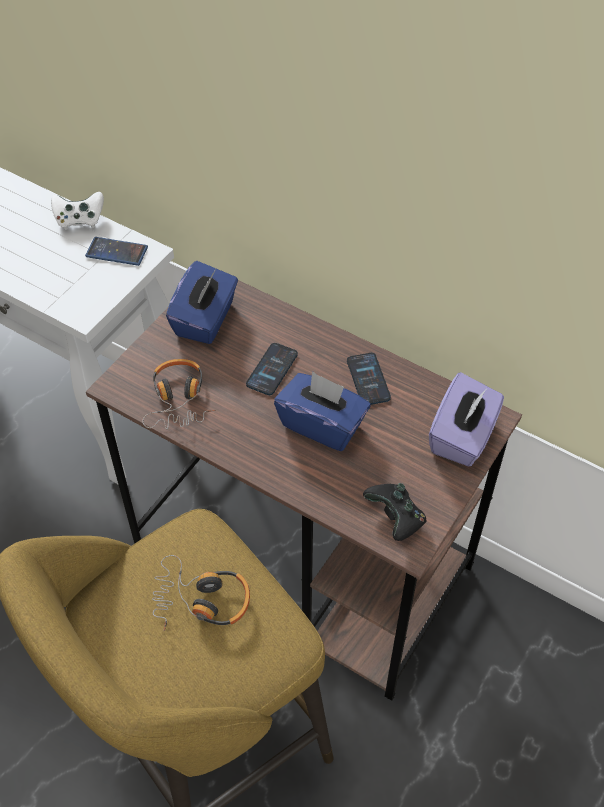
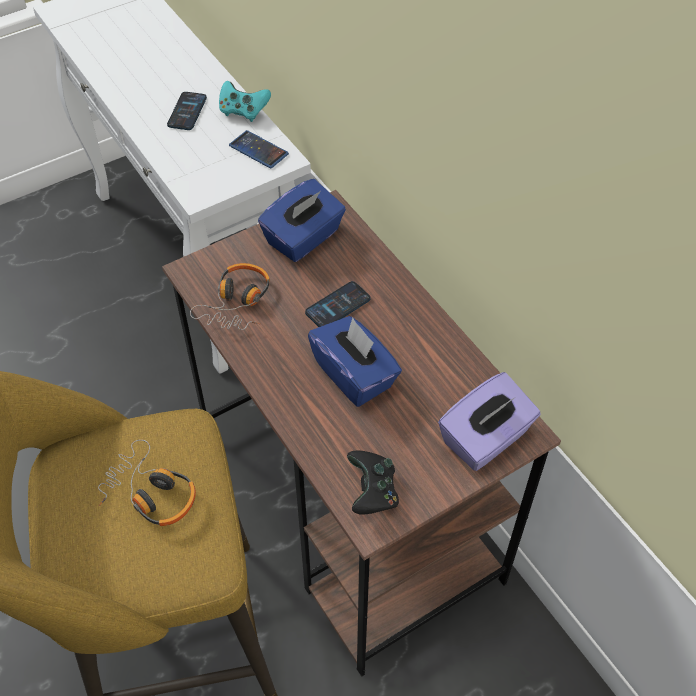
camera: 25 degrees right, 0 degrees up
(79, 220) = (243, 111): white game controller -> turquoise game controller
(368, 379) = (424, 348): phone -> phone (187, 112)

